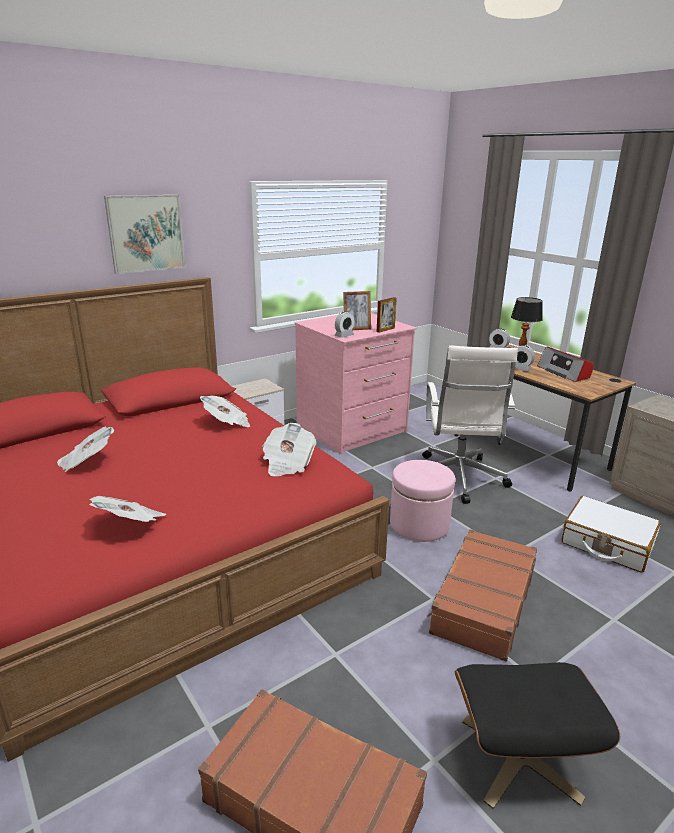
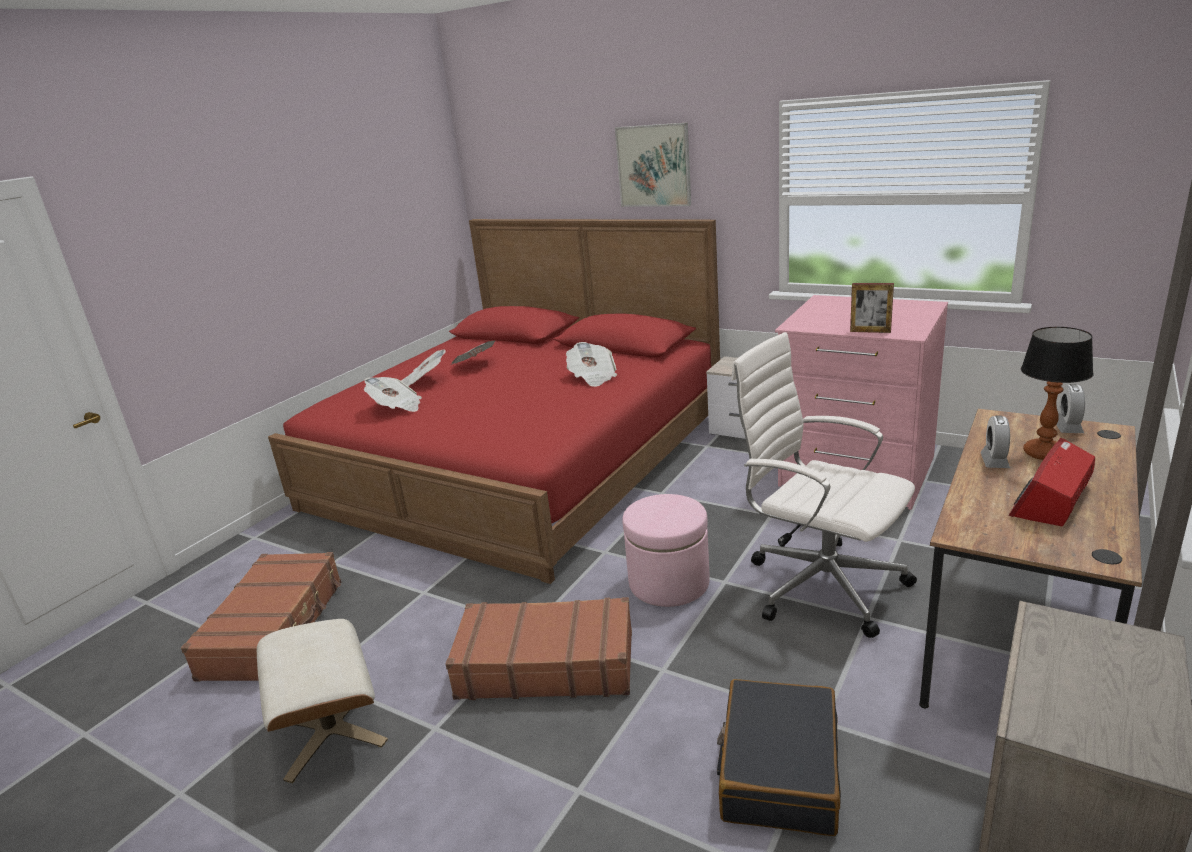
camera: 70 degrees right, 0 degrees up
(287, 463) = (532, 422): newspaper -> newspaper (424, 381)
(344, 335) = (799, 323): alarm clock -> none
(356, 329) = (842, 320): picture frame -> none
(458, 479) = (821, 584): white office chair -> white office chair turned 60 degrees clockwise
(519, 758) = (330, 731): black ottoman -> beige ottoman
(607, 544) = (778, 770): white suitcase -> black suitcase

